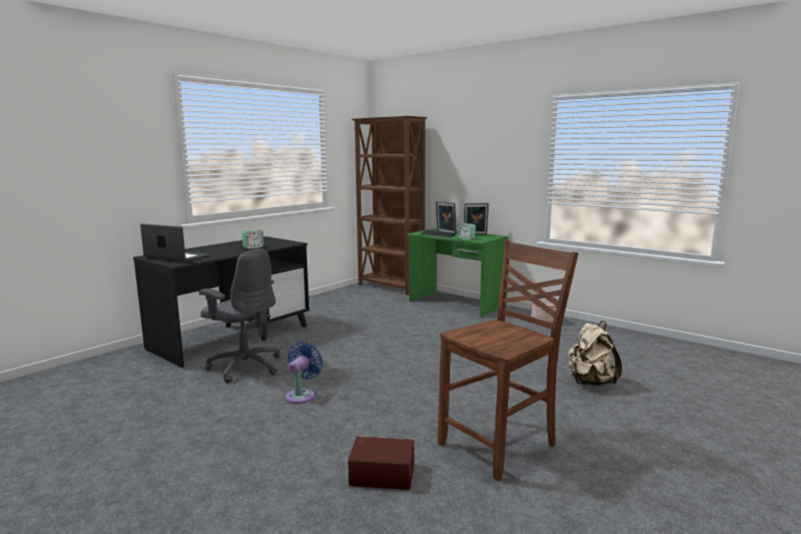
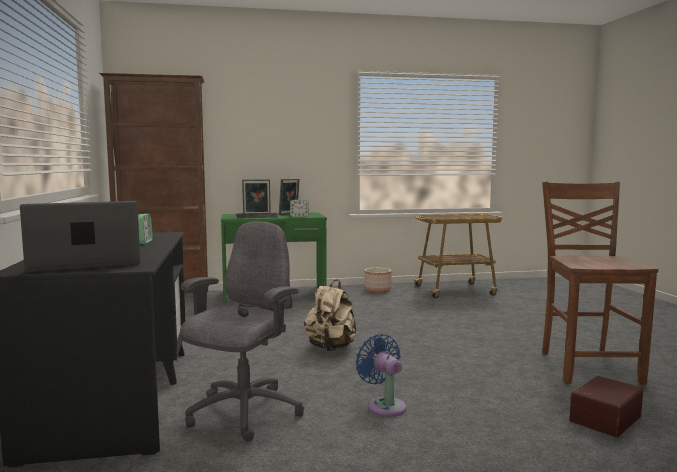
camera: 50 degrees left, 5 degrees down
(245, 367) = (243, 414): grey office chair -> grey office chair turned 45 degrees counterclockwise
(590, 383) = (512, 316): beige backpack -> beige backpack (331, 348)
(618, 343) = (456, 290): none -> cart

